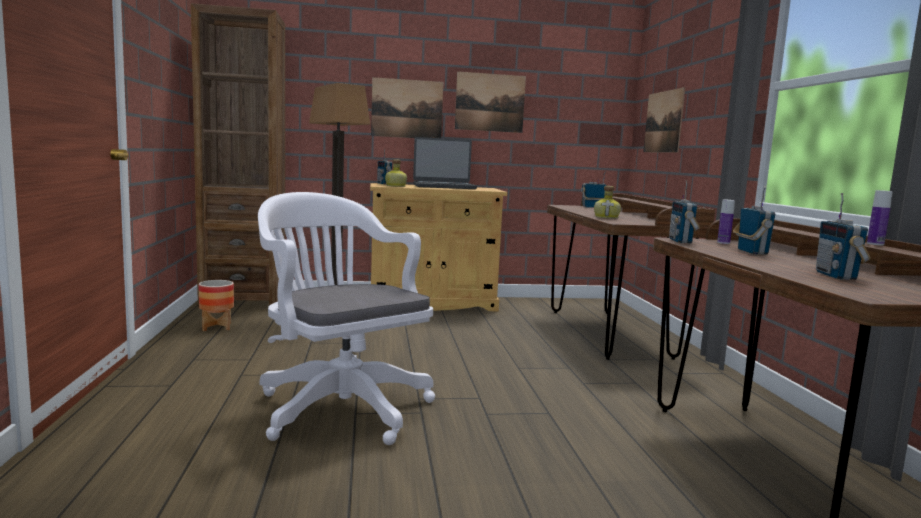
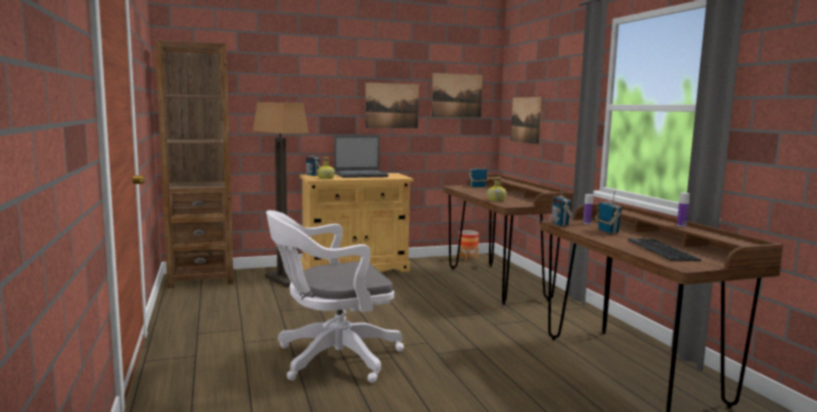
camera: 10 degrees left, 0 degrees up
(217, 327) = (196, 304): planter -> planter (467, 259)
(339, 406) = (332, 358): white office chair -> white office chair turned 60 degrees counterclockwise
(407, 108) = (327, 113): picture -> picture (457, 95)
(836, 276) = (662, 250): radio -> keyboard

